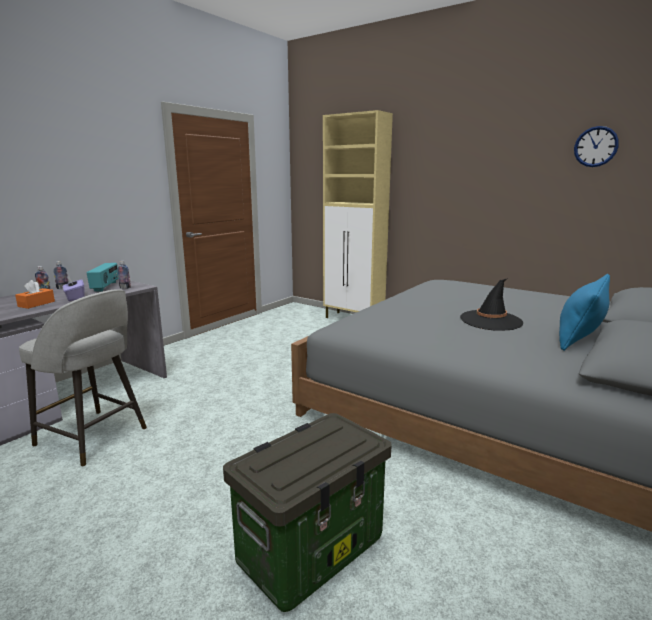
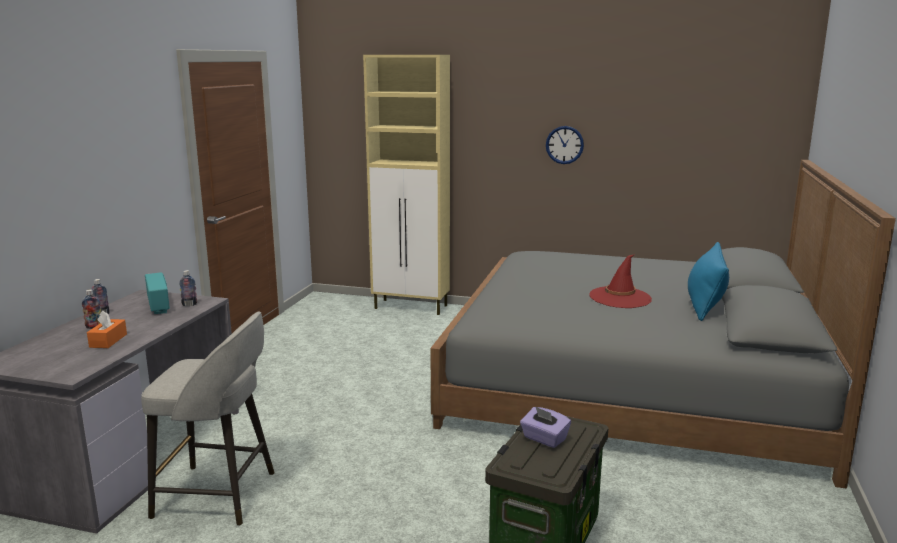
camera: 20 degrees left, 0 degrees up
(75, 298) = (146, 326): purple tissue box -> purple tissue box (544, 439)
(491, 321) = (620, 298): black hat -> red hat
(595, 146) = (677, 104): wall clock -> wall clock (564, 145)

